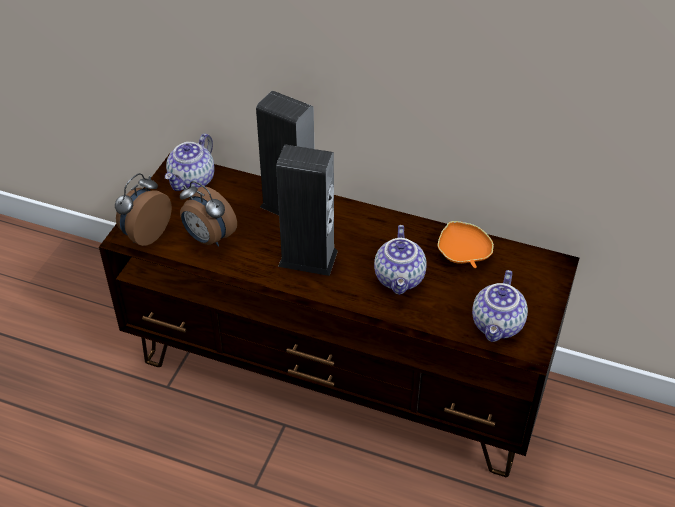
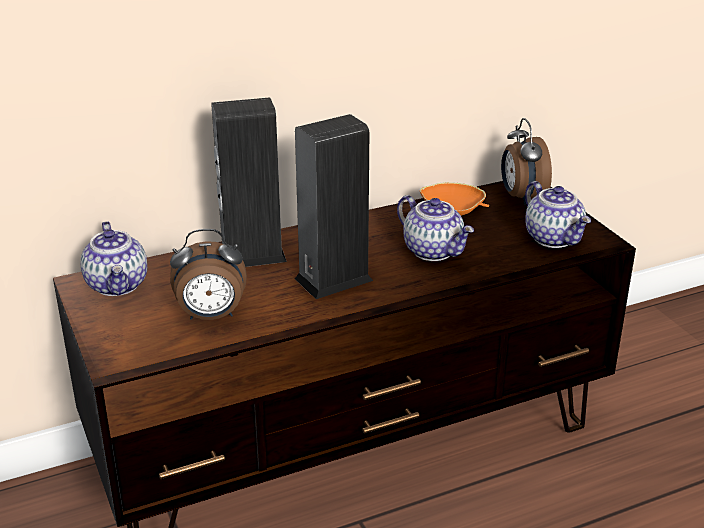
camera: 45 degrees left, 15 degrees down
(145, 234) = (134, 348): alarm clock -> alarm clock (521, 197)

